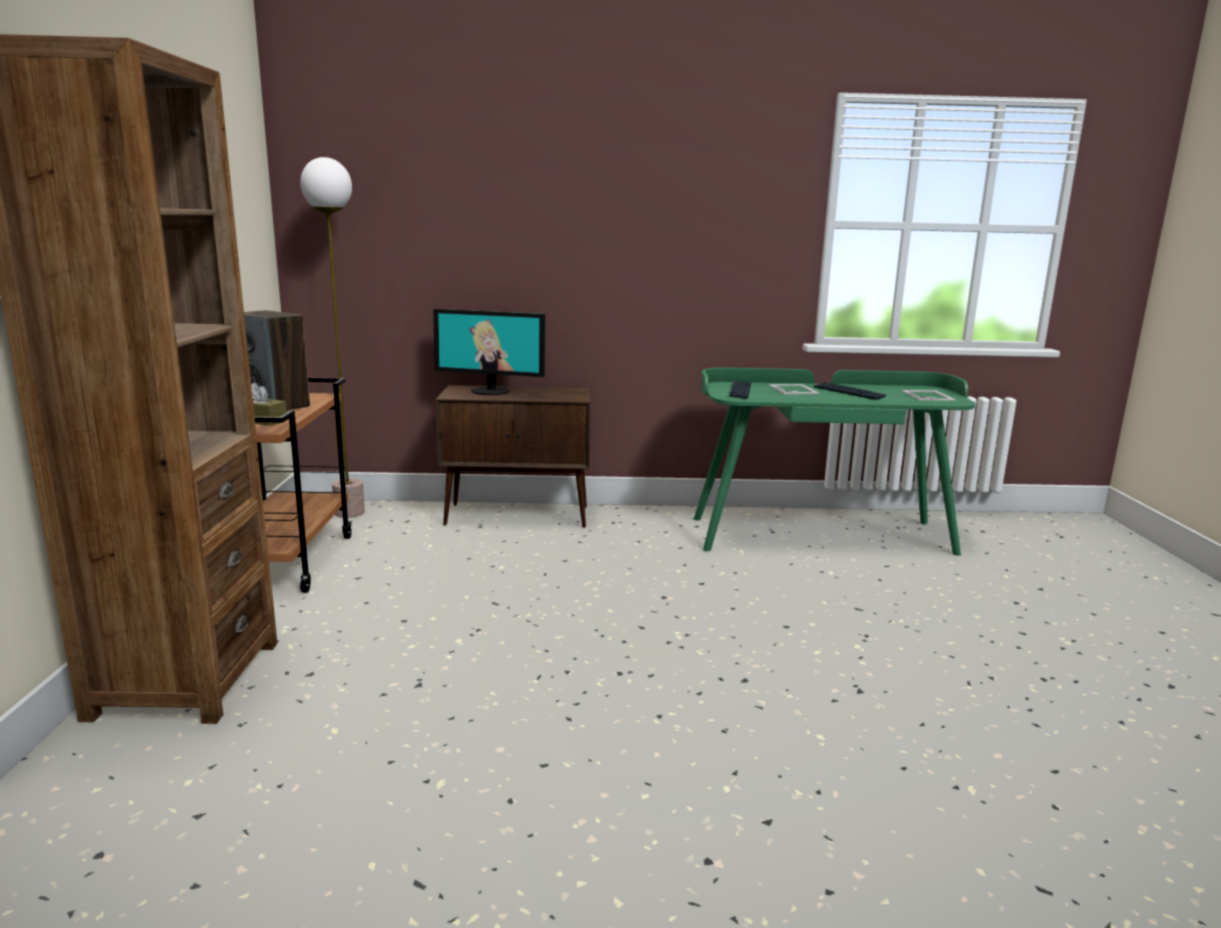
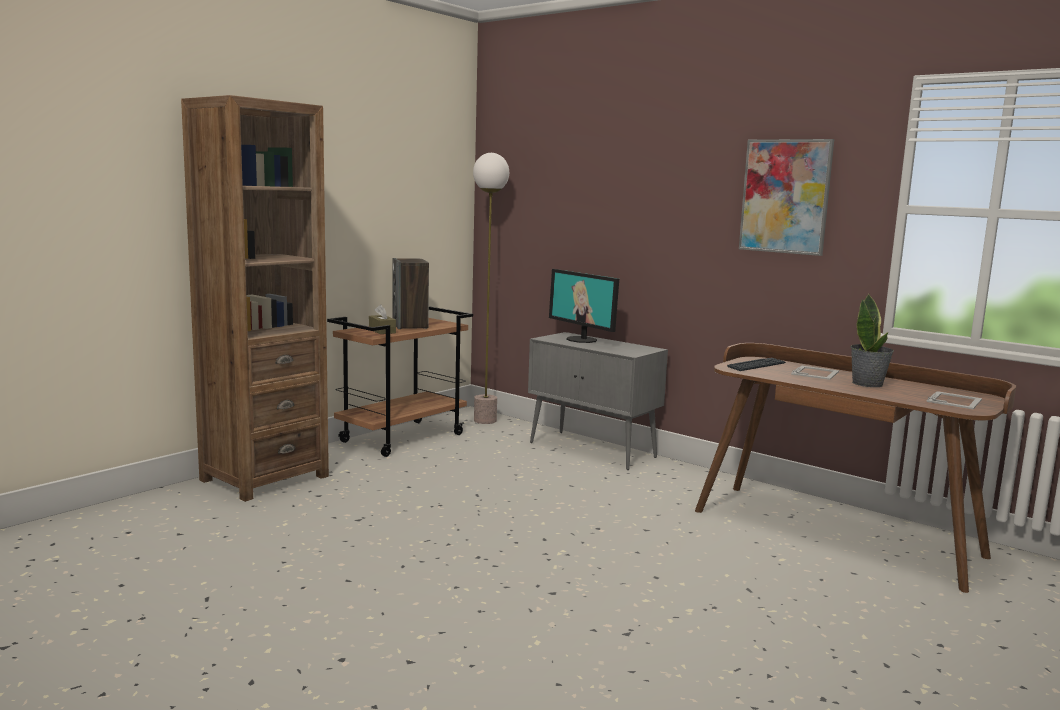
camera: 40 degrees right, 5 degrees down
(519, 516) = (593, 450): brown cabinet -> grey cabinet
(715, 213) = (785, 196): none -> picture
(820, 535) = (835, 532): green desk -> brown desk
(848, 392) = (868, 384): keyboard -> potted plant

